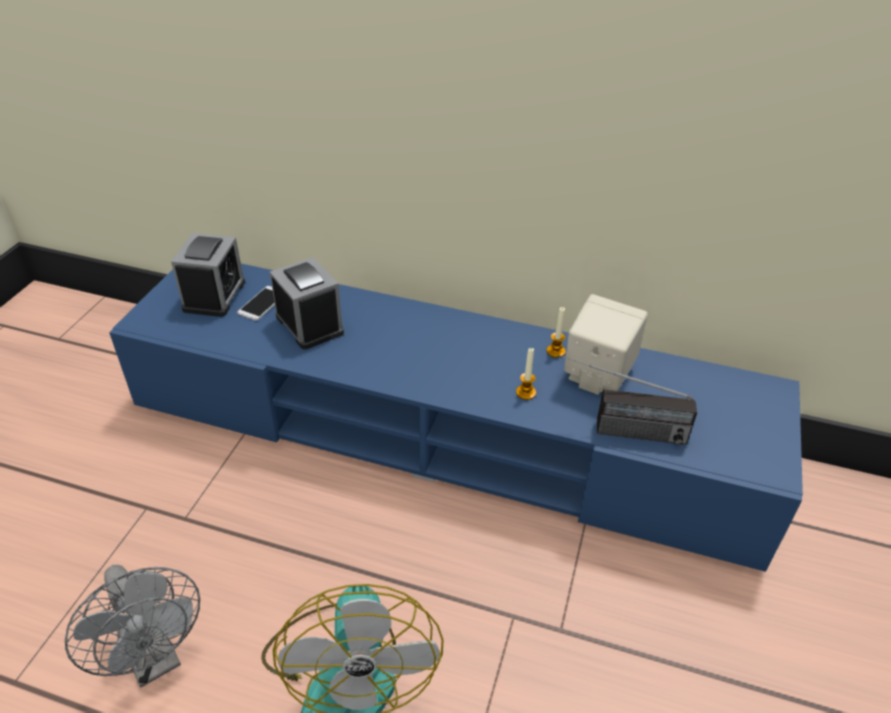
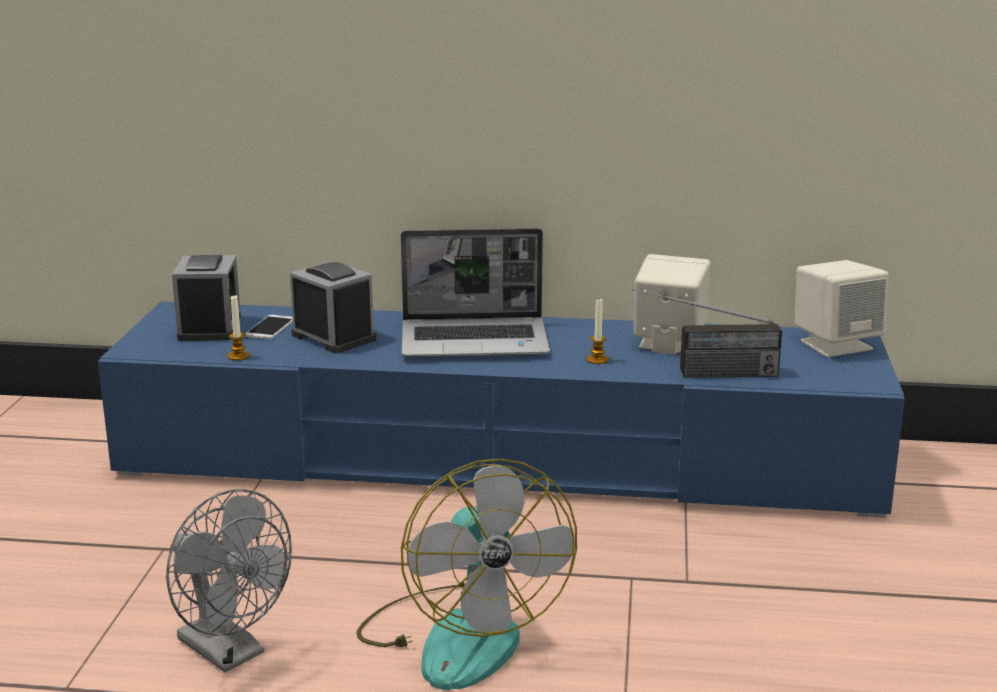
camera: 10 degrees left, 20 degrees down
(428, 347) = (476, 341): none -> laptop
(555, 351) = (617, 332): candle -> candle (238, 356)
(753, 400) = (835, 345): none -> beige speaker

